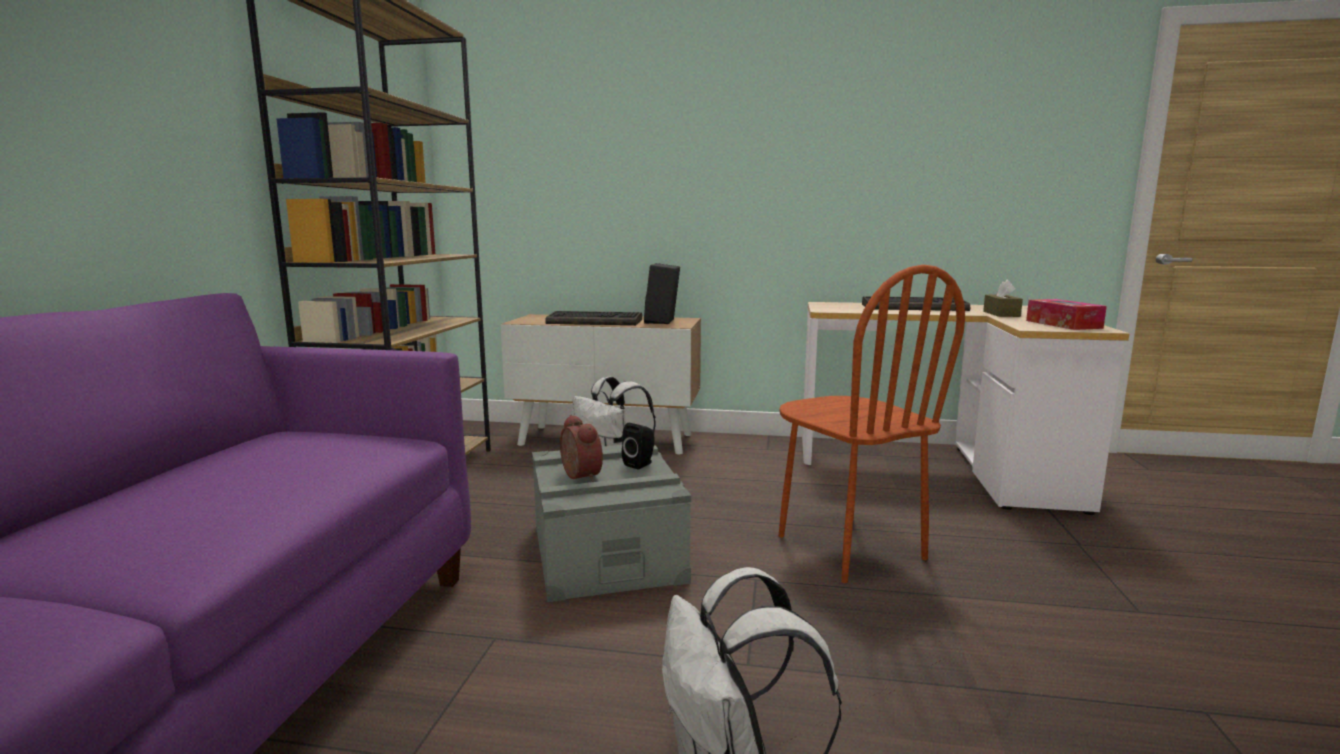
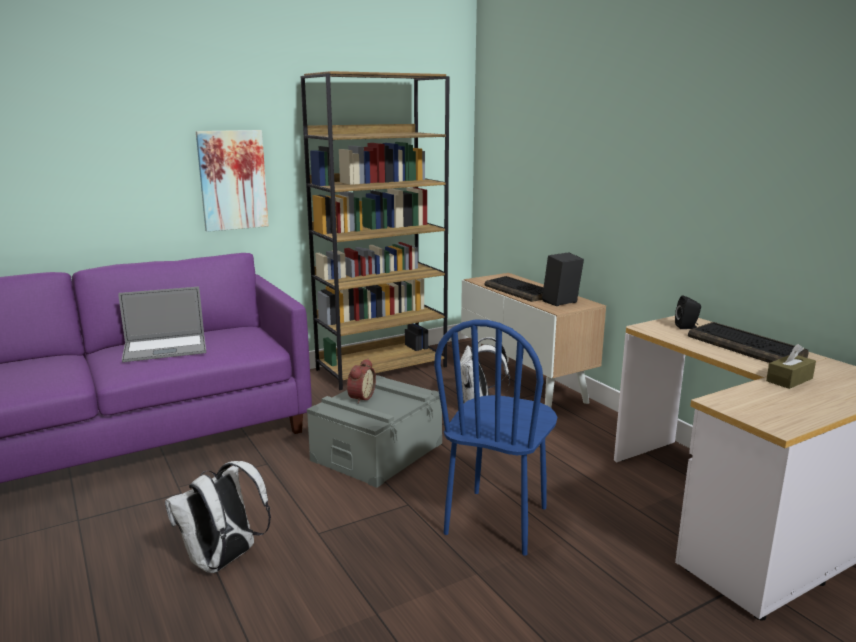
camera: 50 degrees right, 5 degrees up
(142, 154) = (232, 180): none -> picture
(201, 493) = (165, 349): none -> laptop
(640, 464) = (400, 404): black speaker -> black speaker (687, 327)
(849, 547) = (497, 521): brown chair -> blue chair
(1063, 324) = (776, 410): tissue box -> none

